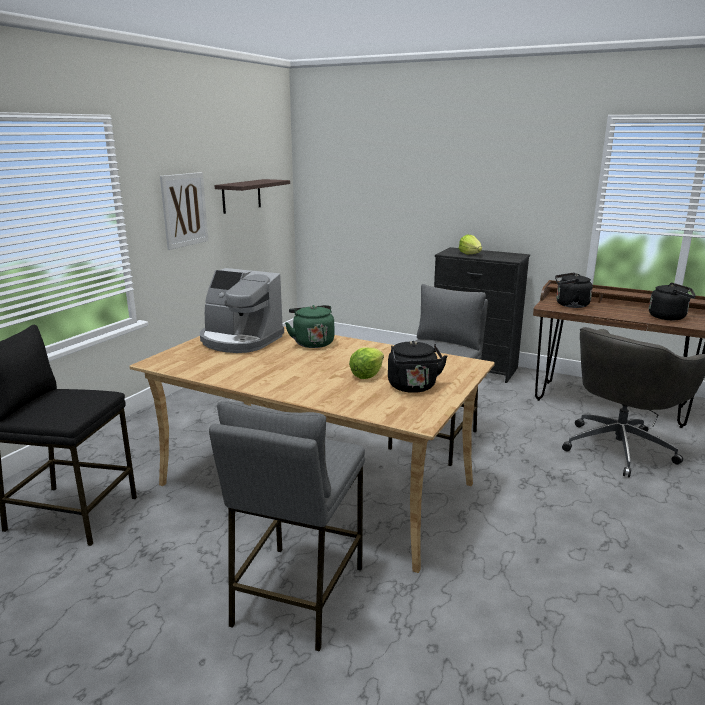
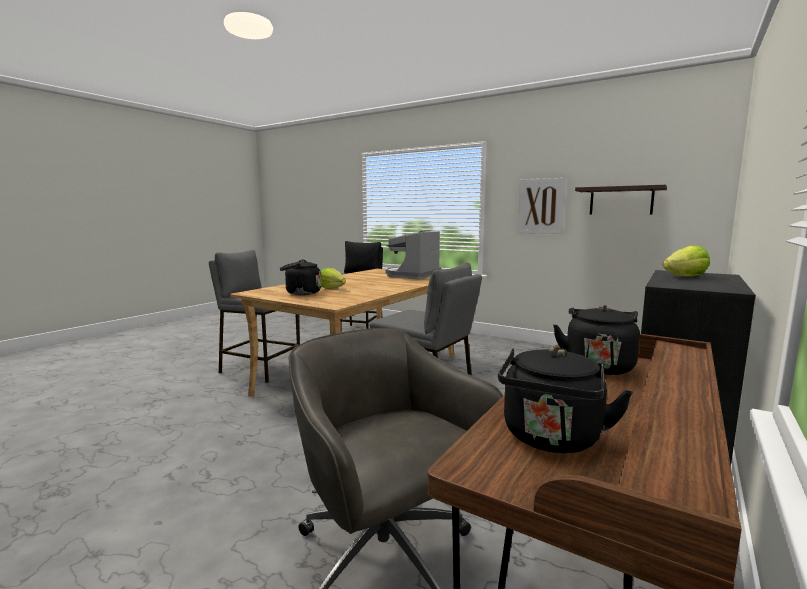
camera: 95 degrees right, 10 degrees down
(312, 342) = (403, 283): green kettle -> none

